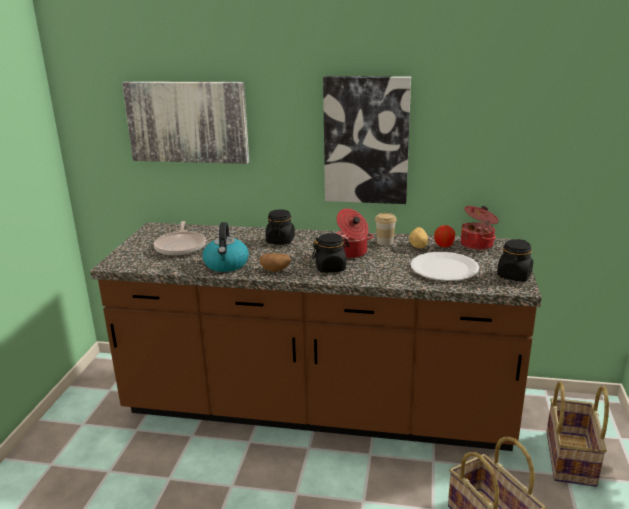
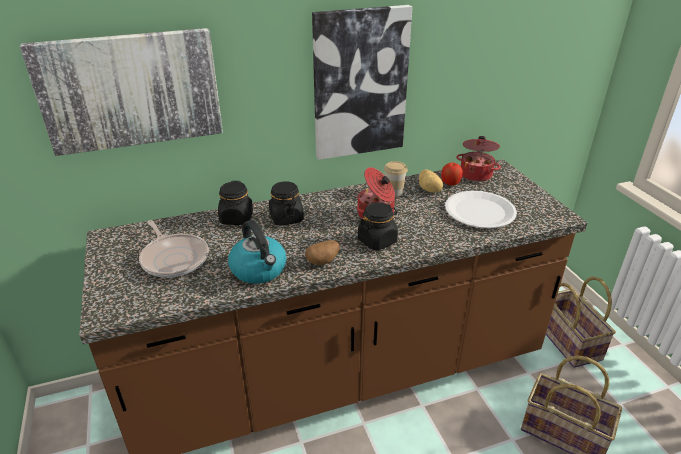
camera: 30 degrees left, 10 degrees up
(514, 276) = (542, 203): black jar -> black jar (236, 218)

